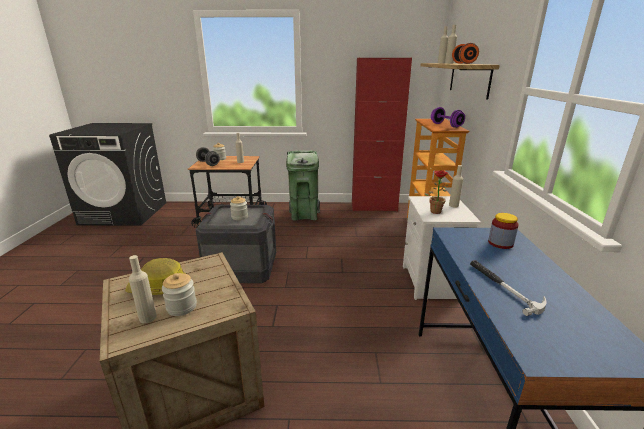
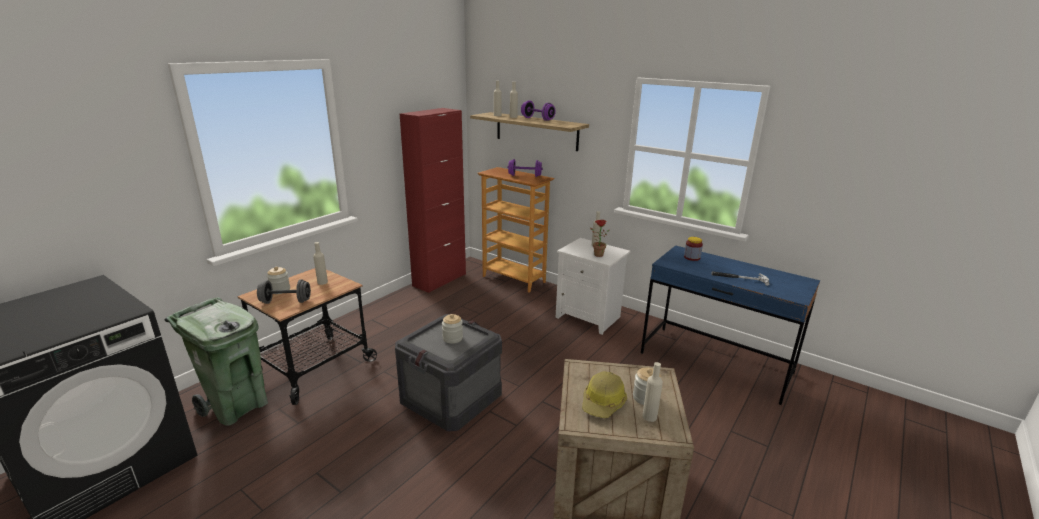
camera: 55 degrees left, 0 degrees up
(304, 215) = (393, 320): green trash can -> green trash can (237, 406)
(463, 63) = (537, 119): orange dumbbell -> purple dumbbell

